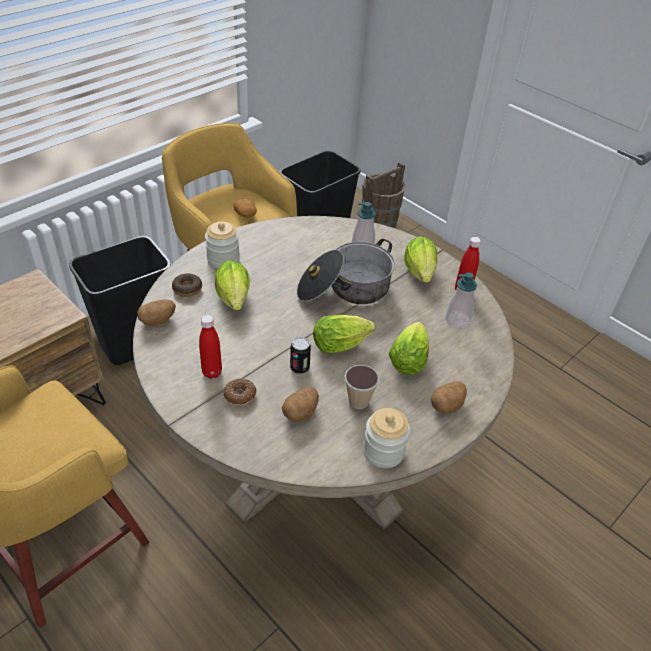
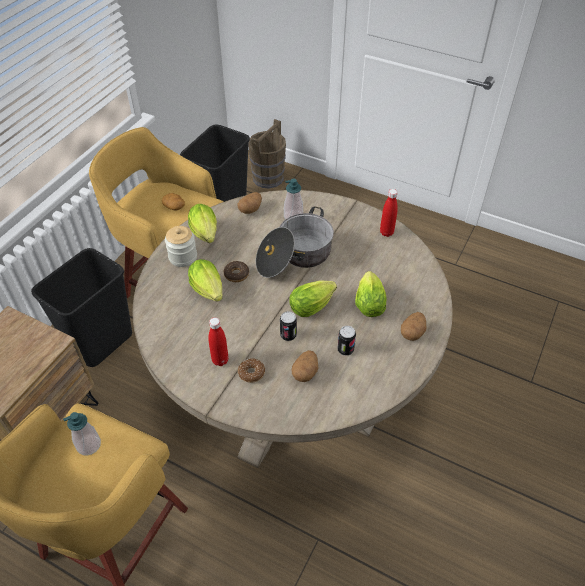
camera: 15 degrees left, 5 degrees up
(158, 320) = (154, 328): potato -> potato (250, 209)
(187, 289) = (165, 292): donut -> donut (236, 274)
(358, 401) = (345, 349): cup -> can
(383, 451) = (381, 384): jar -> none
(420, 274) = (348, 227): lettuce -> lettuce (205, 235)
(457, 320) = (392, 259): soap dispenser -> soap dispenser (88, 445)

